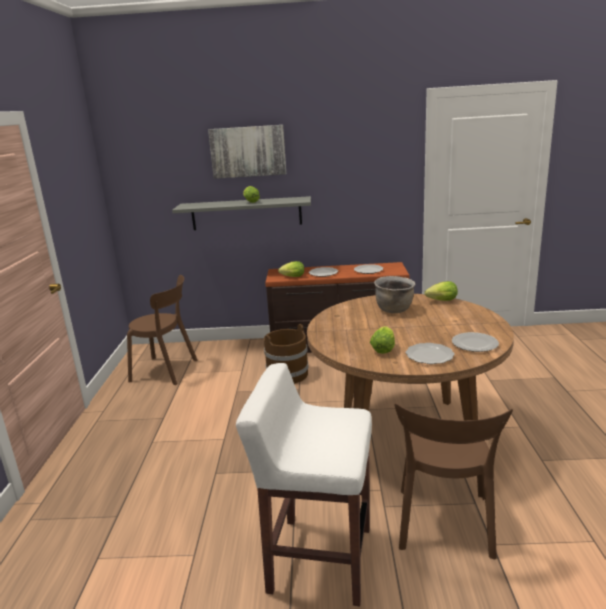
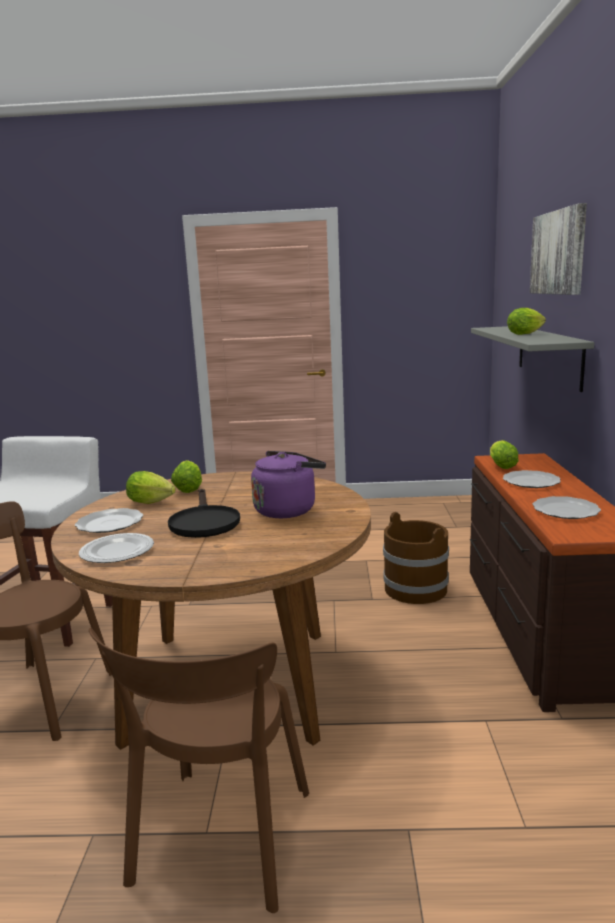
camera: 90 degrees right, 5 degrees down
(167, 371) = (418, 519): brown chair -> brown chair (220, 843)
(394, 310) = (288, 510): brown cooking pot -> purple kettle
(420, 328) = (204, 522): none -> black frying pan
(440, 301) = (318, 541): lettuce -> lettuce (189, 489)

